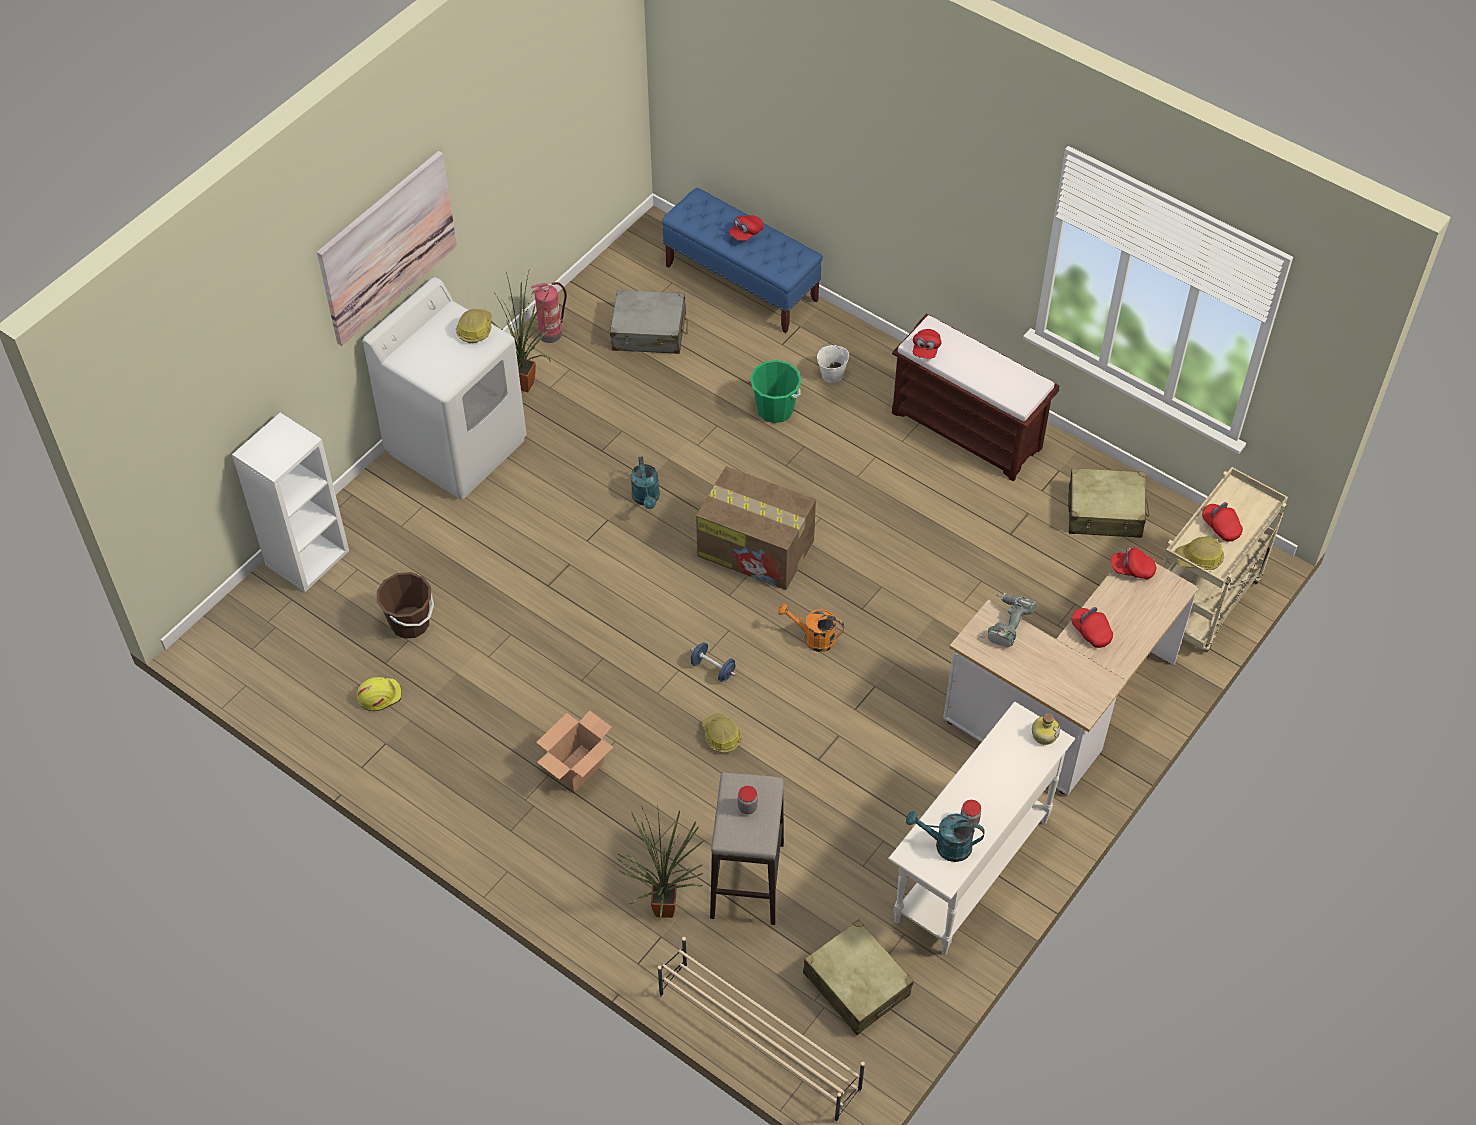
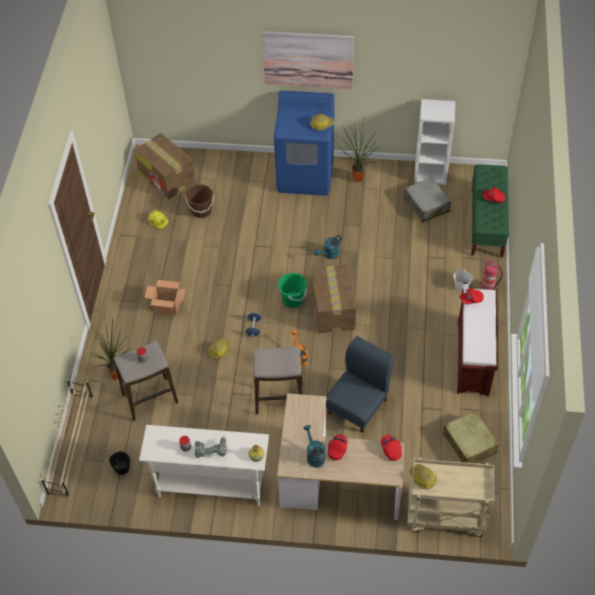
camera: 60 degrees right, 0 degrees up
(291, 637) = (167, 178): none -> cardboard box
(307, 557) = (210, 160): white bookcase -> white bookcase (430, 173)
(457, 446) = (305, 175): white washing machine -> blue washing machine
(551, 333) = (395, 172): fire extinguisher -> fire extinguisher (488, 288)
(742, 284) = (486, 223): blue bench -> green bench
(775, 409) = (420, 275): green bucket -> green bucket (293, 300)
(856, 984) = (122, 468): beige suitcase -> black bucket
(872, 701) = (279, 399): none -> stool
(946, 845) = (166, 444): turquoise watering can -> turquoise watering can (314, 455)
(954, 609) = (358, 406): none -> blue chair
(1005, 624) = (315, 410): power drill -> power drill (211, 449)
(1220, 527) = (452, 479): red cap -> none

